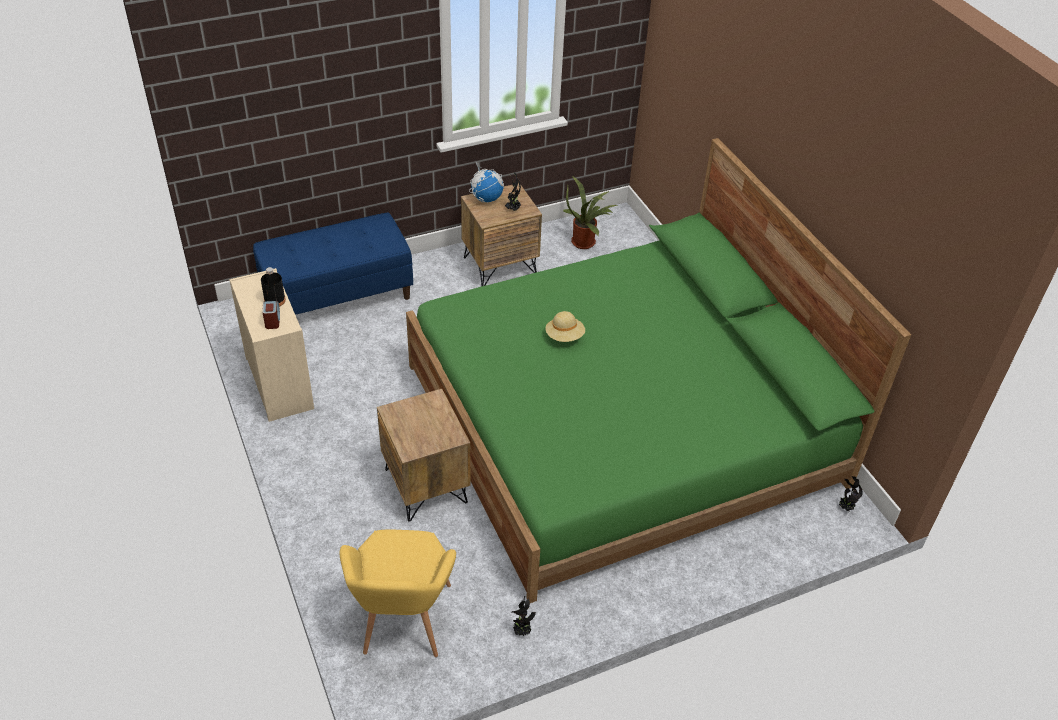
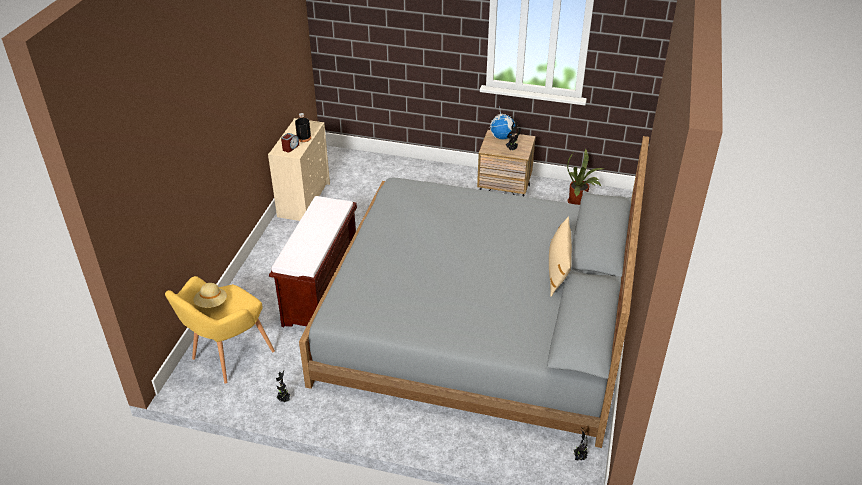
camera: 40 degrees right, 5 degrees down
(338, 296) = (386, 169): blue bench -> none
(426, 485) = (321, 293): brown nightstand -> brown bench
(564, 336) = (448, 231): beige hat -> beige hat (211, 303)
(622, 424) = (478, 321): green bed -> grey bed
(708, 324) = (558, 269): none -> beige pillow

